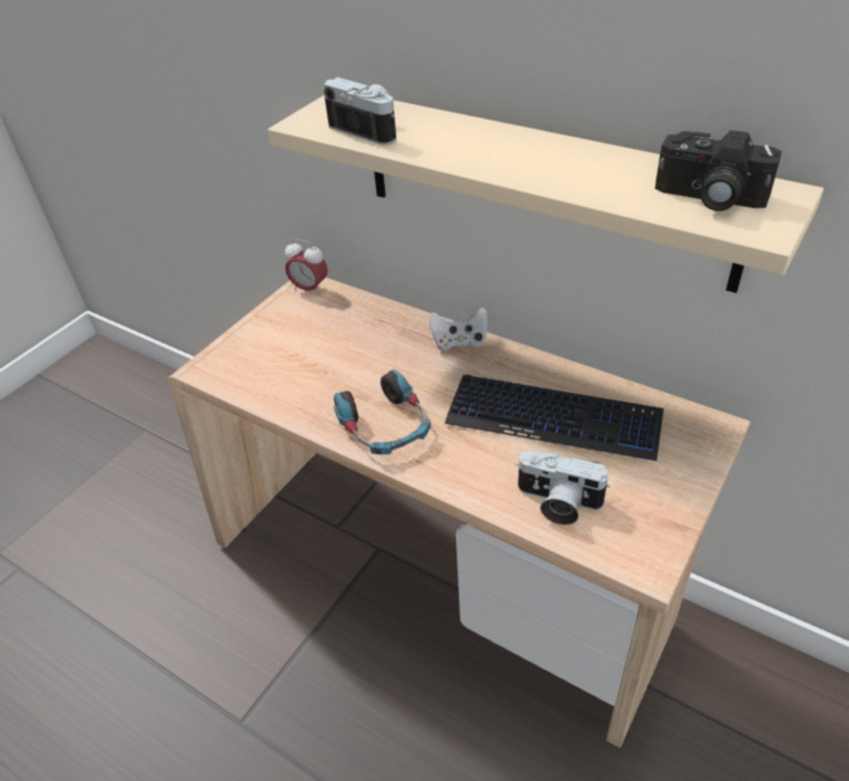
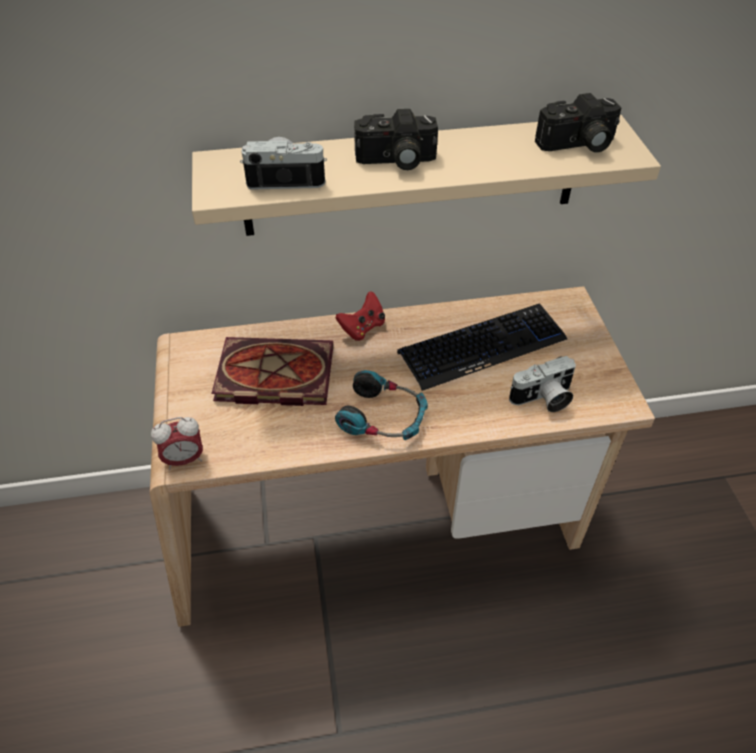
camera: 45 degrees left, 5 degrees up
(310, 289) = (191, 347): alarm clock -> alarm clock (184, 459)
(340, 342) = (271, 376): none -> book
(459, 342) = (362, 328): white game controller -> red game controller
(485, 147) = (396, 161): none -> camera

